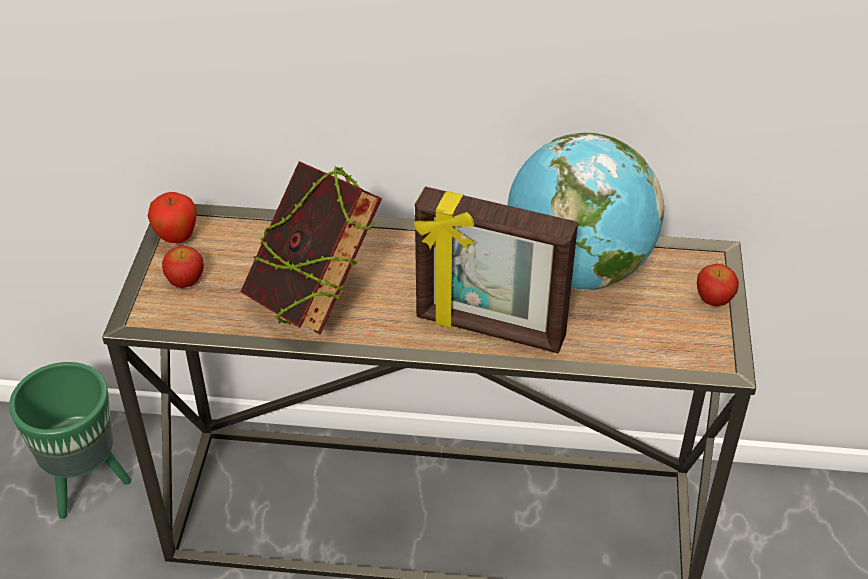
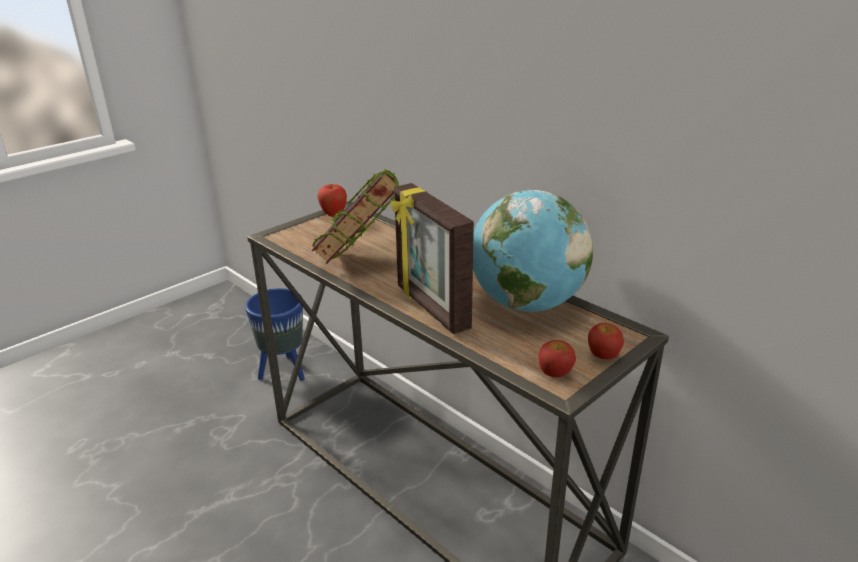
camera: 40 degrees right, 15 degrees down
(87, 485) = (284, 371): green planter -> blue planter
(186, 281) = (313, 231): apple -> apple (555, 373)

